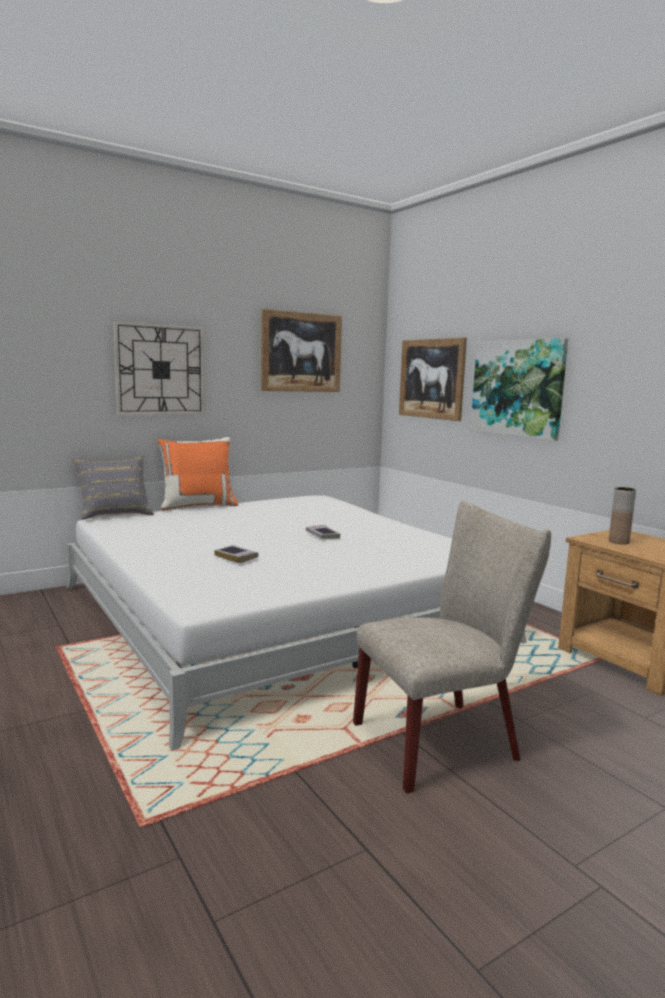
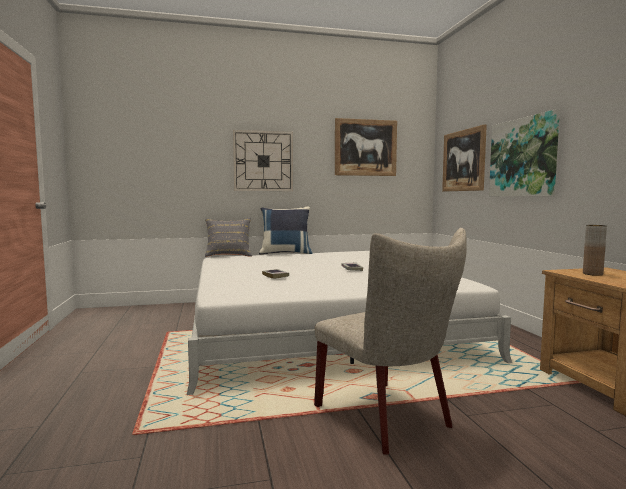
camera: 20 degrees right, 5 degrees down
(198, 506) = (285, 253): orange pillow -> blue pillow
(444, 740) = (388, 419): beige chair -> beige chair turned 60 degrees clockwise

